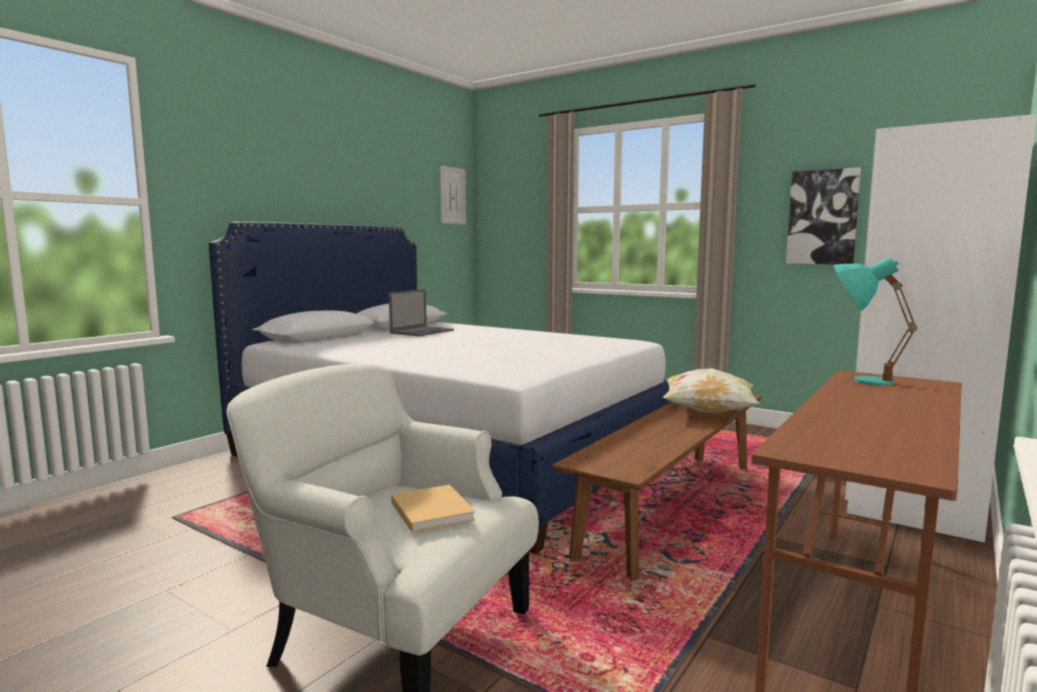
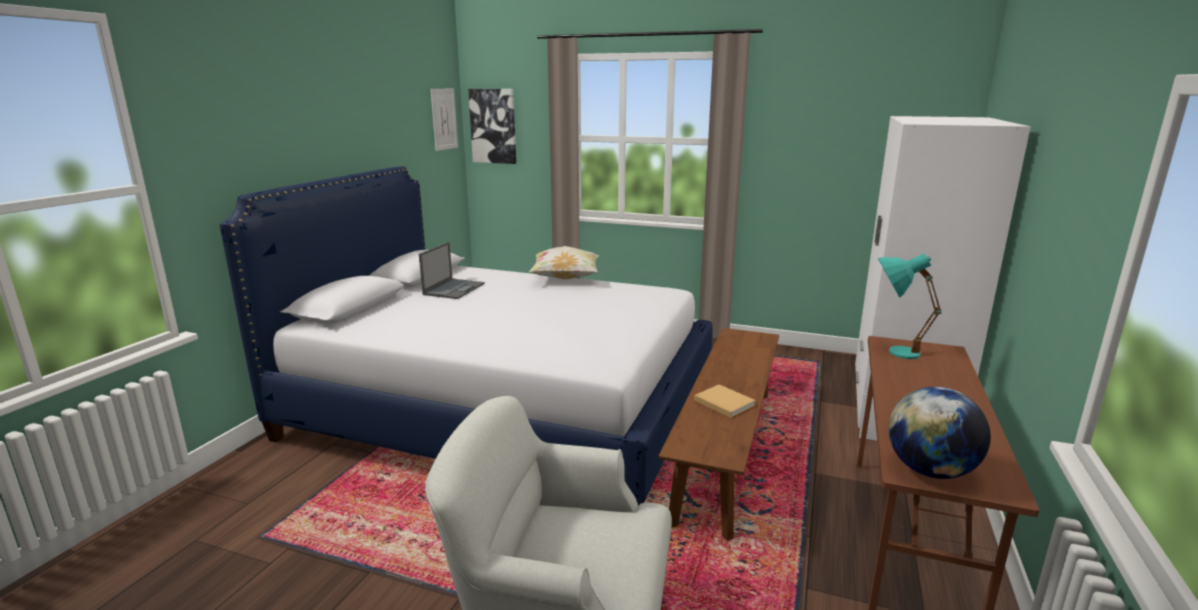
camera: 15 degrees left, 10 degrees up
(431, 510) = (599, 540): beige book -> beige book (723, 402)
(708, 412) = (749, 363): pillow -> pillow (565, 279)
(822, 217) = (818, 159): picture -> picture (493, 126)
(823, 452) = (930, 471): none -> globe

